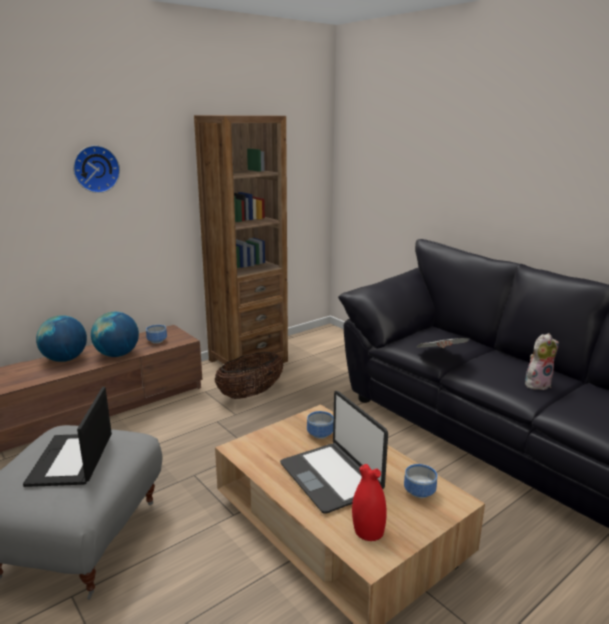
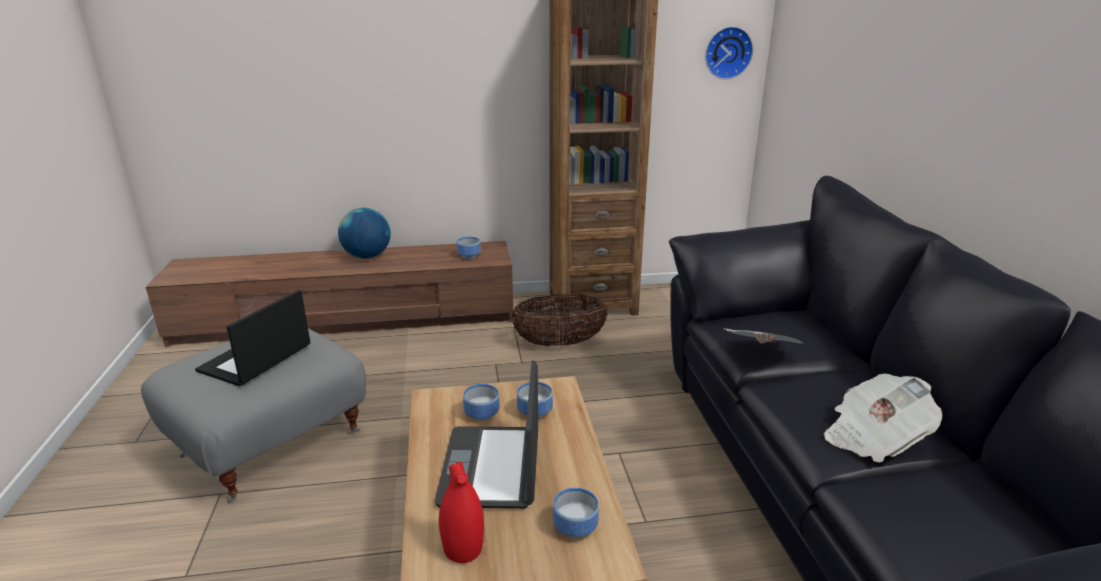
camera: 30 degrees right, 5 degrees up
(95, 169) = (420, 45): wall clock -> wall clock (727, 52)
(117, 355) = (416, 262): globe -> none
(285, 446) = (481, 413): none -> bowl
(537, 384) = (873, 437): plush toy -> newspaper

